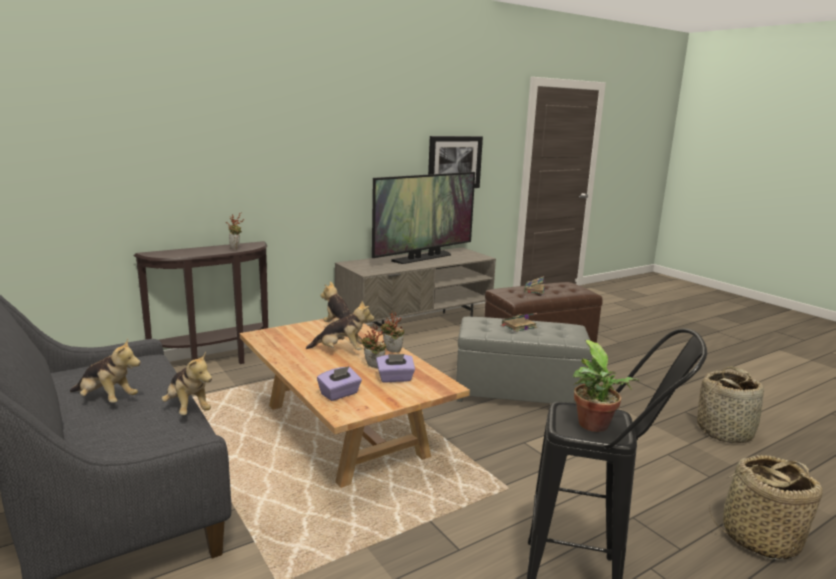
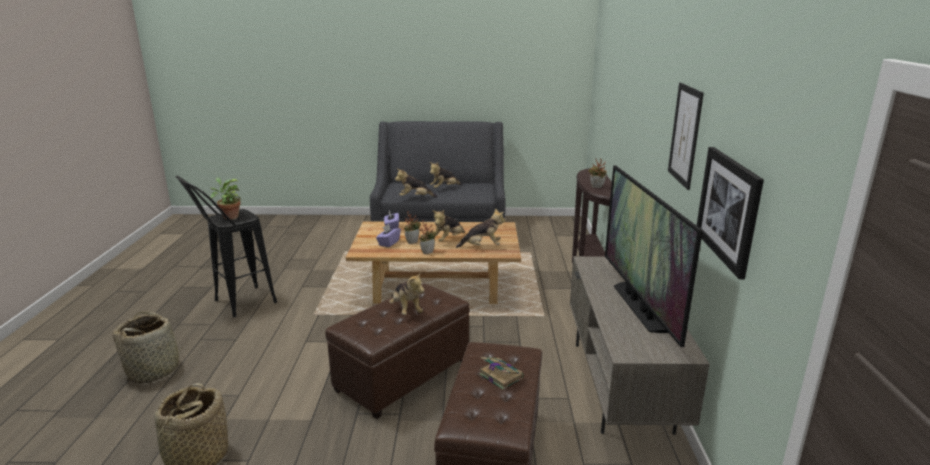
camera: 125 degrees right, 5 degrees up
(385, 140) = (685, 135): none -> picture
(518, 326) = (406, 310): book -> plush toy
(518, 393) = (402, 375): grey ottoman -> brown ottoman

